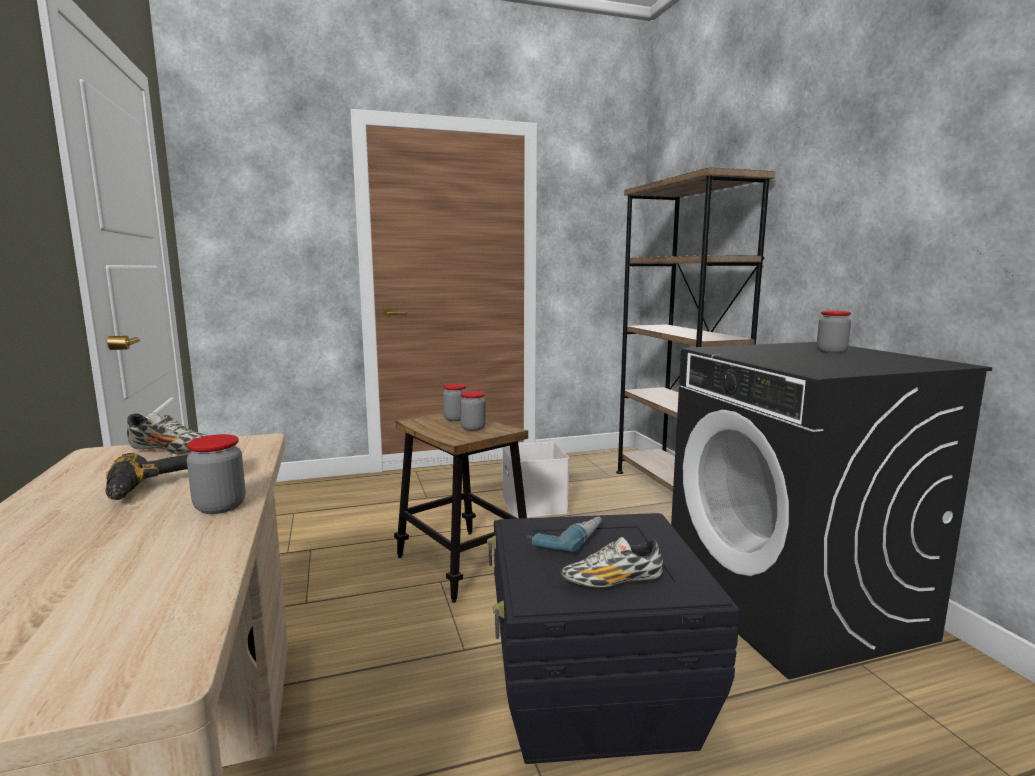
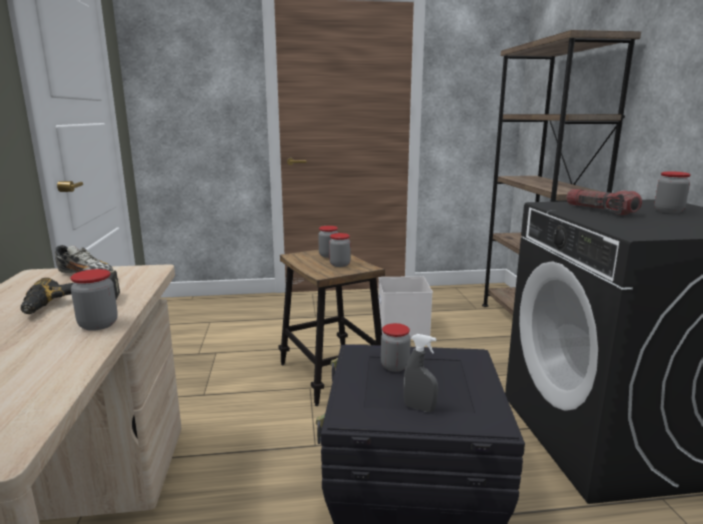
camera: 10 degrees right, 5 degrees up
(566, 539) = (394, 366): power drill -> jar
(612, 582) = (419, 408): shoe -> grey spray bottle
(765, 353) = (600, 210): none -> flashlight

